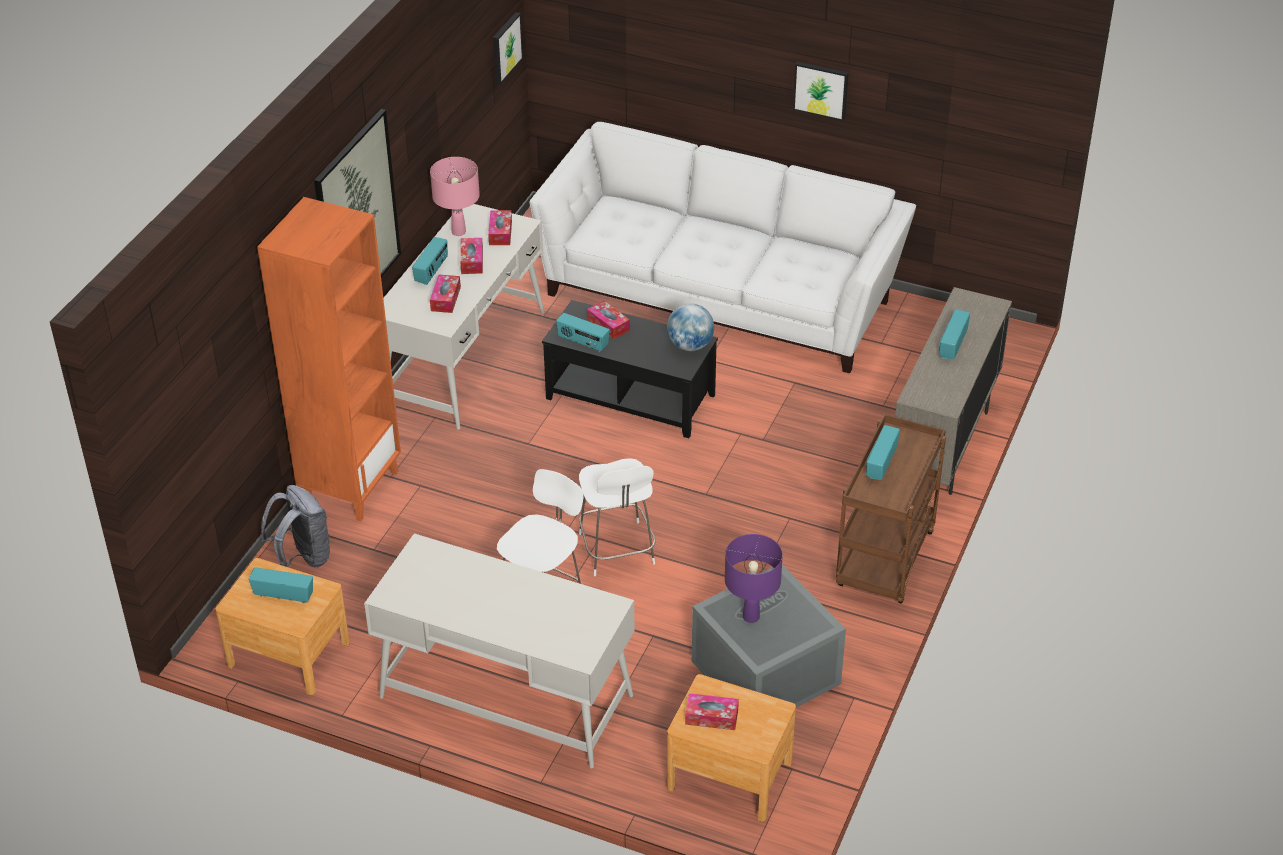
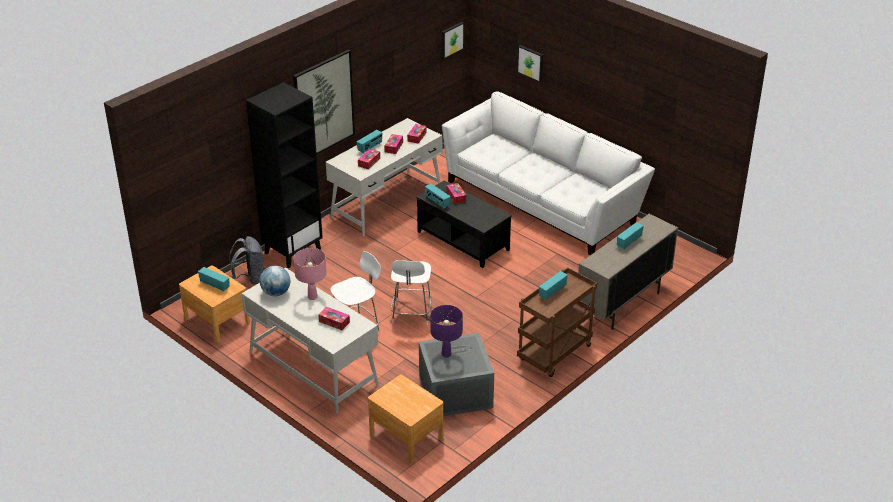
camera: 20 degrees right, 5 degrees down
(351, 486) = (293, 251): orange bookcase -> black bookcase
(458, 232) = (395, 132): pink table lamp -> pink table lamp (312, 297)
(690, 345) = (494, 216): globe -> globe (276, 293)
(711, 717) = (395, 396): tissue box -> tissue box (334, 322)
(821, 89) = (610, 91): picture -> picture (531, 63)

